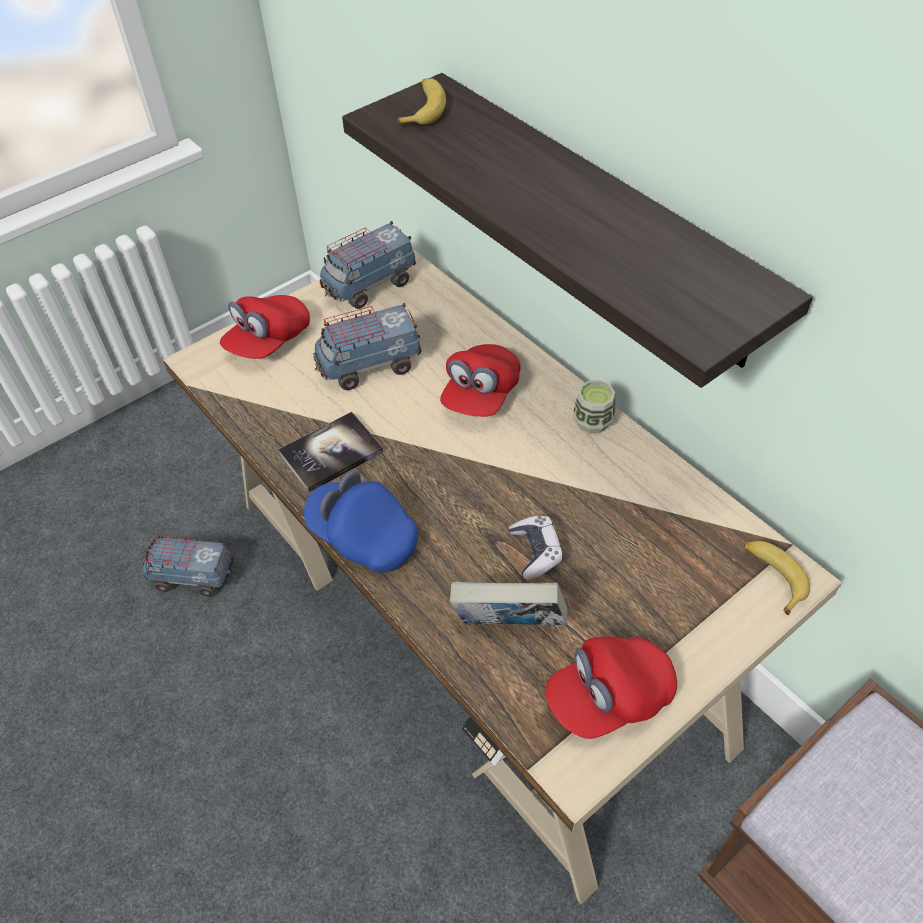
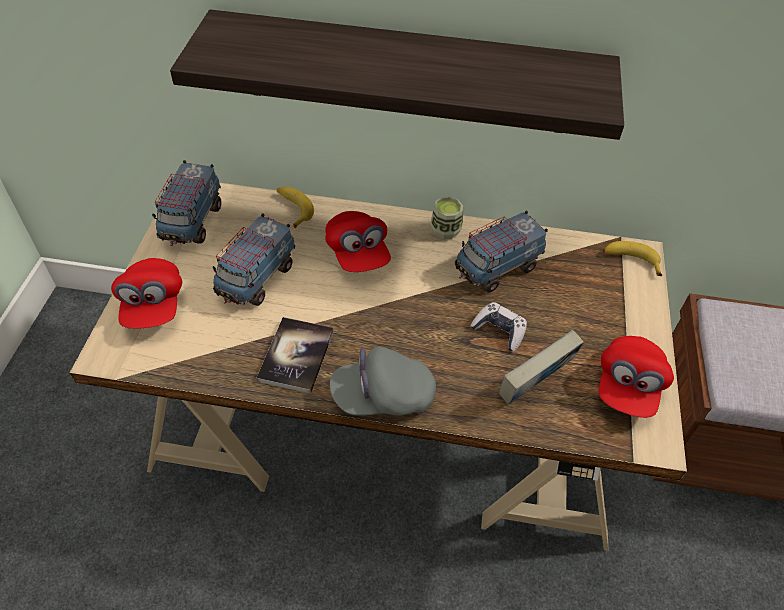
camera: 45 degrees left, 0 degrees up
(192, 577) = (152, 554): toy truck -> toy truck (497, 268)
(363, 536) = (383, 396): blue cap -> grey cap
(423, 109) = (231, 40): banana -> banana (293, 209)

